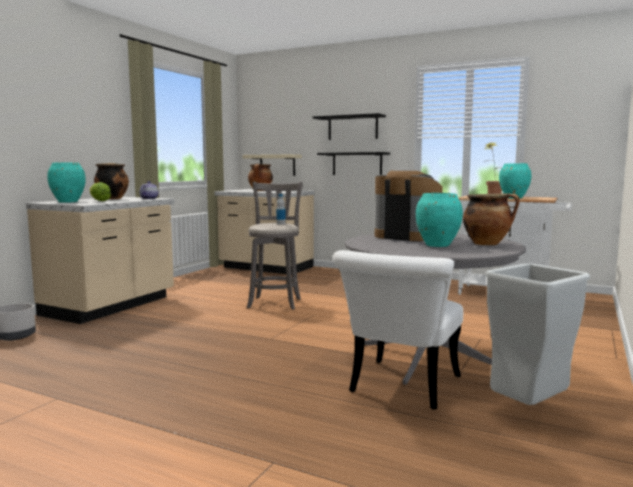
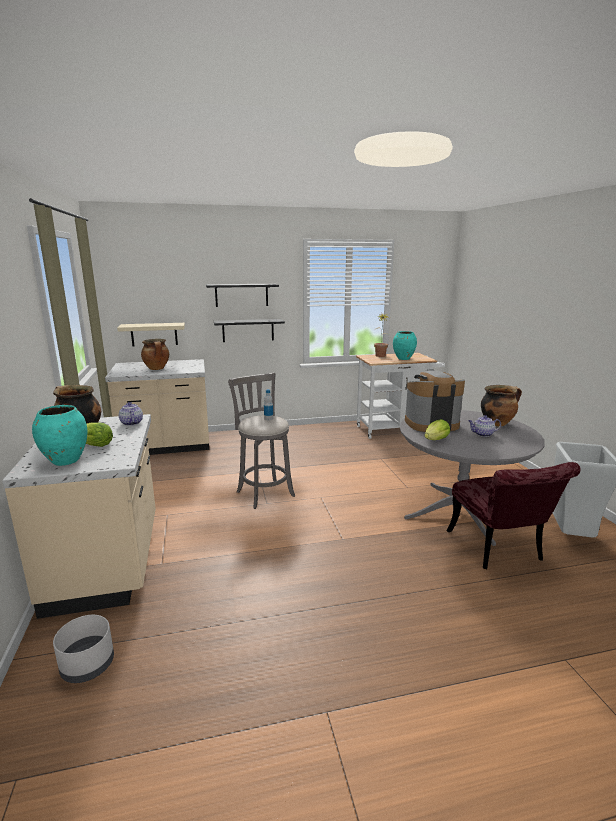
camera: 40 degrees left, 10 degrees up
(371, 241) = (436, 440): none -> lettuce
(401, 389) = (499, 550): white chair -> red chair
(437, 245) = (482, 434): turquoise vase -> teapot

